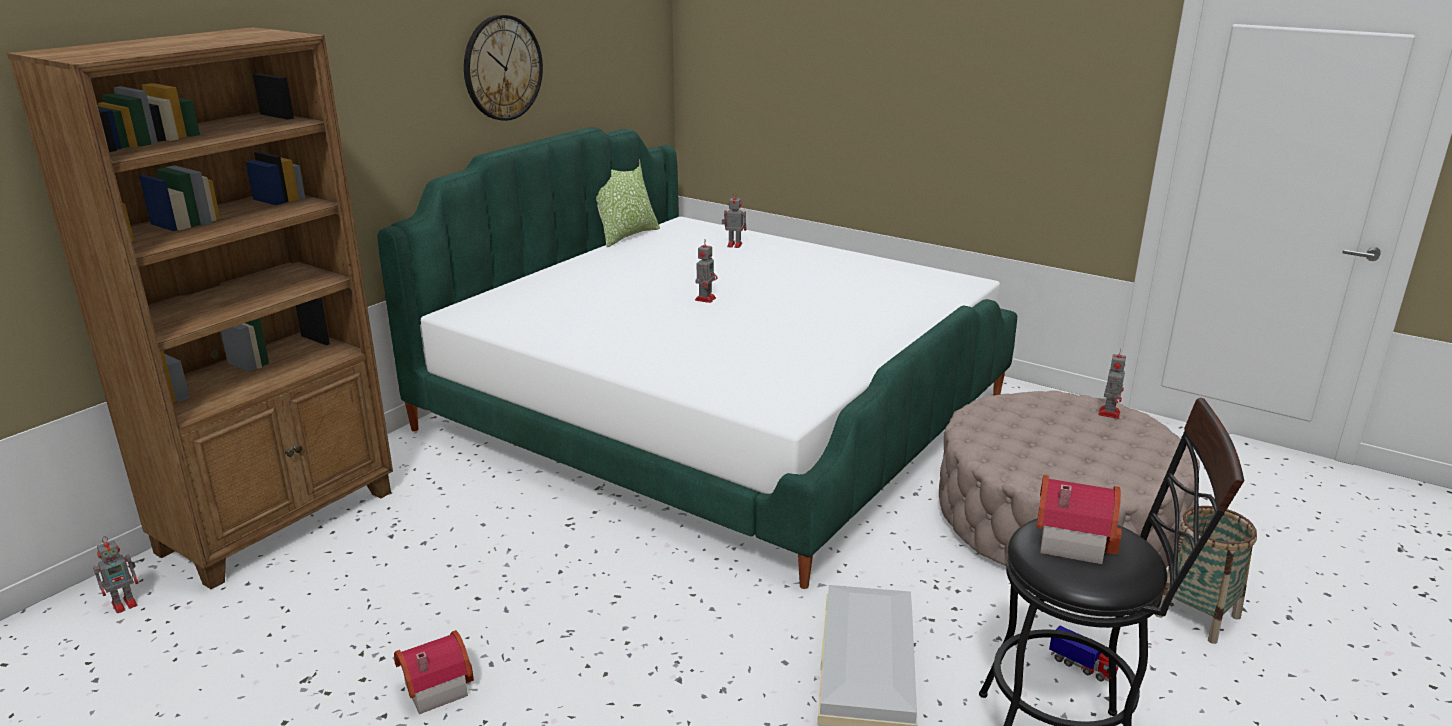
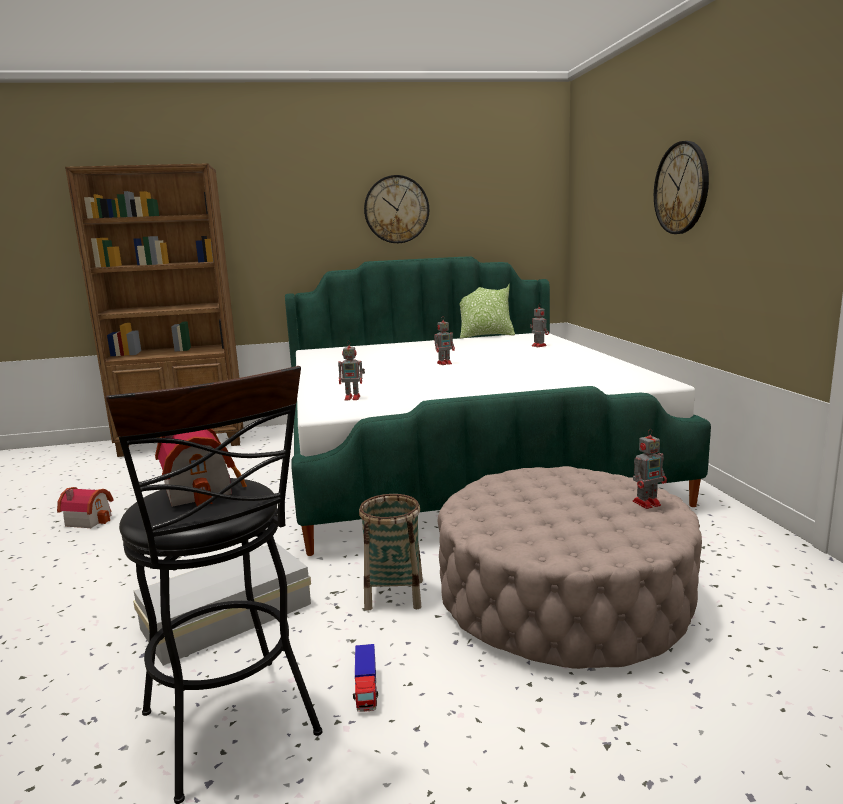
camera: 45 degrees right, 10 degrees down
(126, 603) = (90, 452): toy robot -> toy robot (353, 398)
(922, 60) = (681, 188): none -> wall clock
(1197, 616) = (544, 721): basket -> basket (394, 594)

